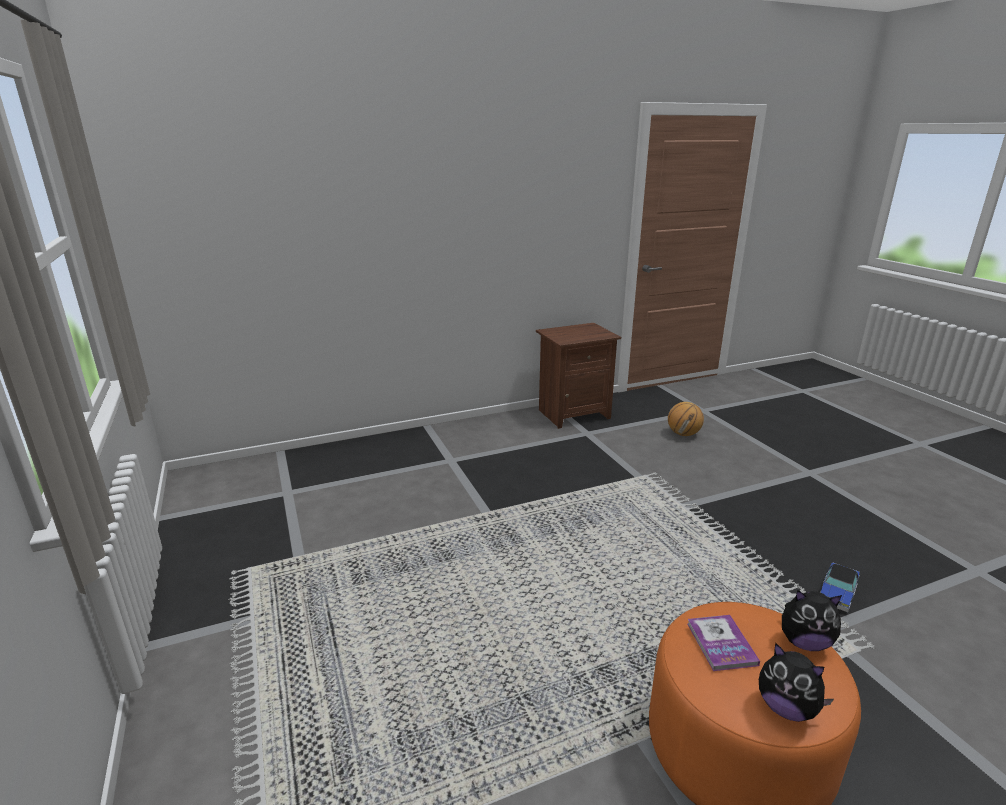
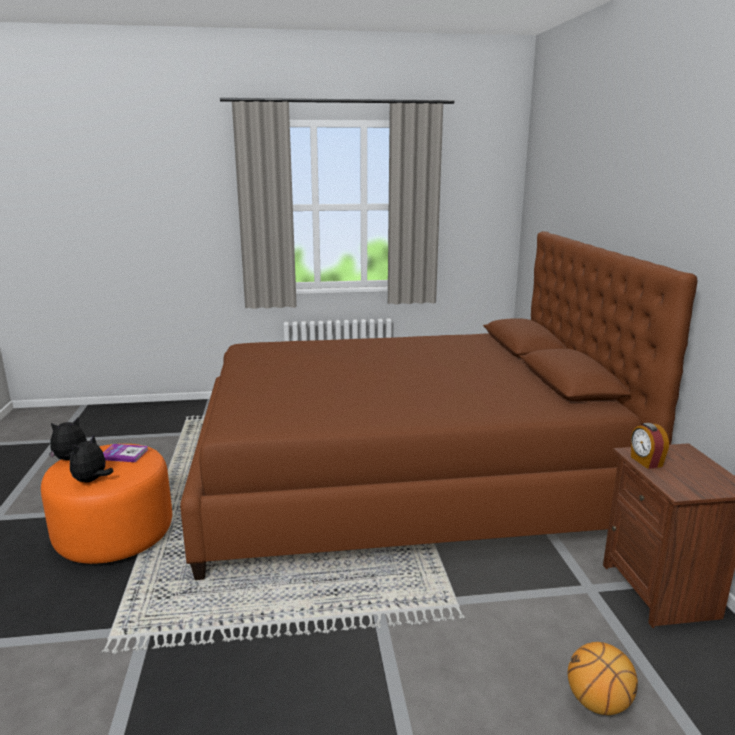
camera: 105 degrees right, 5 degrees down
(473, 519) = (404, 482): none -> brown bed
(575, 339) = (645, 462): none -> alarm clock
(837, 592) = (171, 672): toy car -> none

